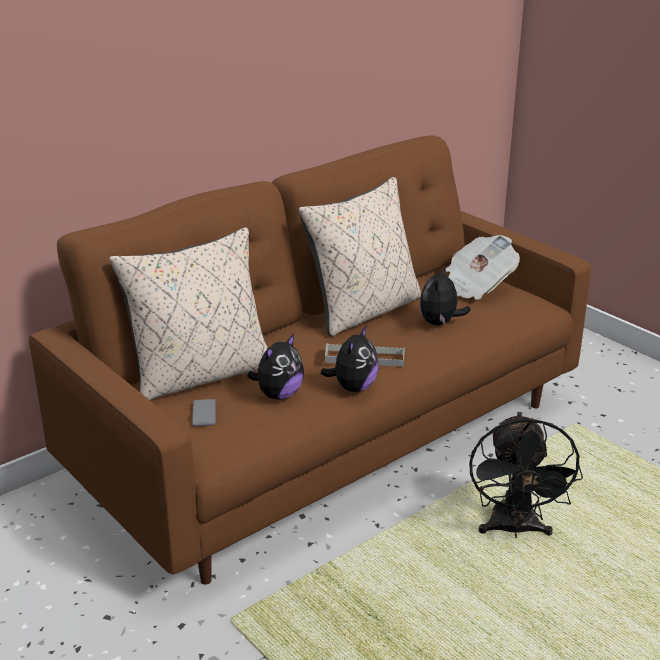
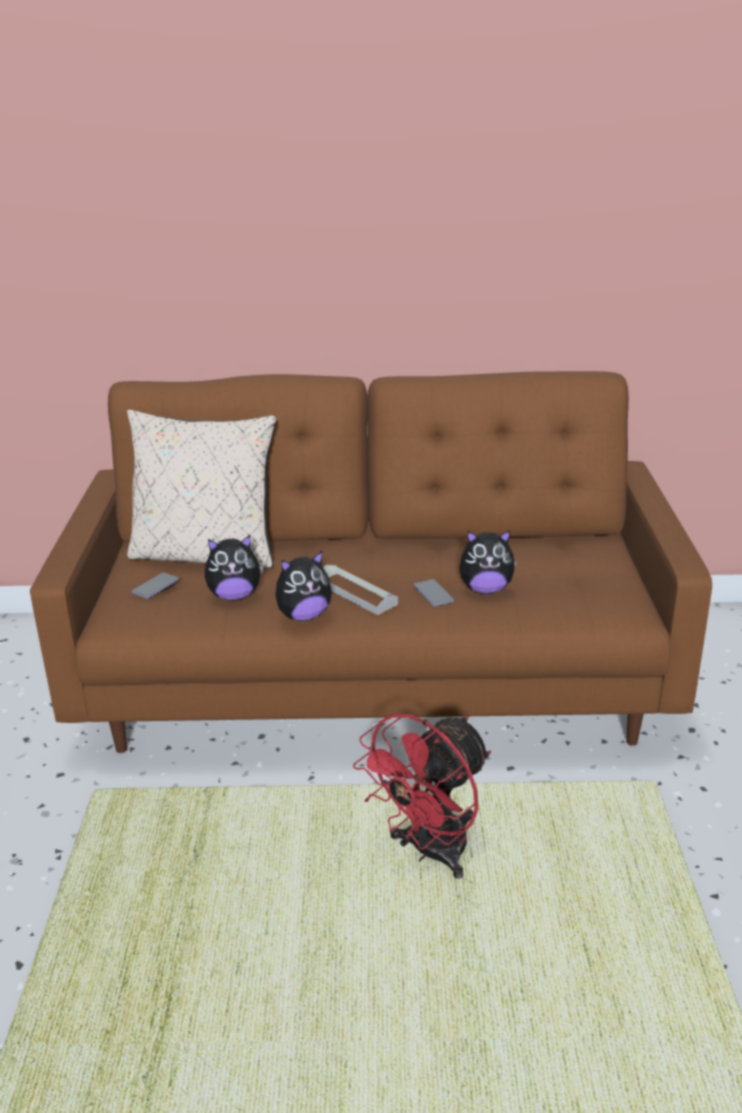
camera: 40 degrees right, 0 degrees up
(364, 311) = (430, 551): beige pillow -> none
(415, 338) = (433, 594): none -> phone
(440, 323) = (485, 589): plush toy -> plush toy turned 150 degrees counterclockwise
(475, 286) = (586, 567): newspaper -> none
(514, 530) = (429, 853): black fan -> red fan

